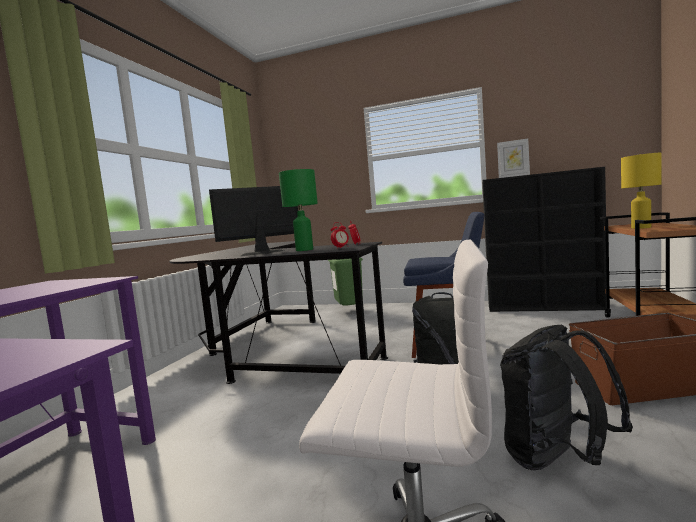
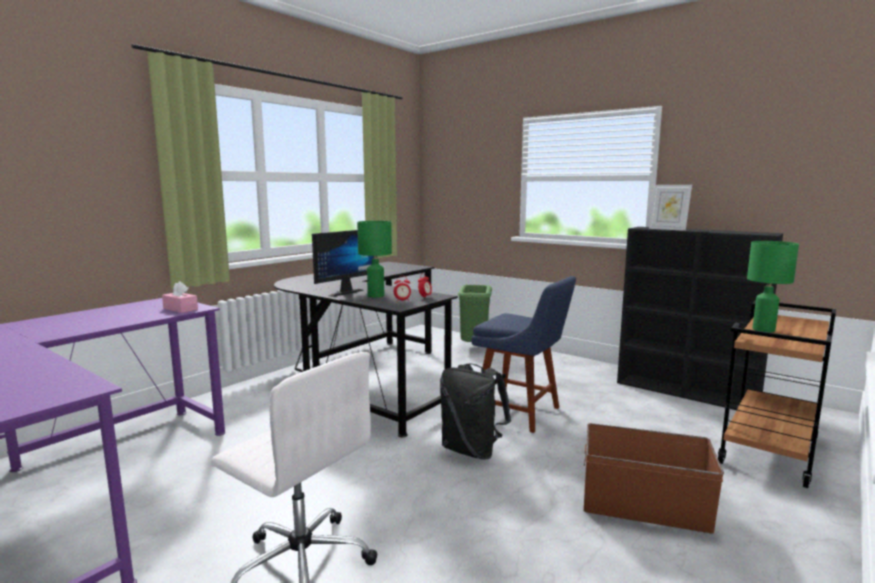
camera: 20 degrees right, 5 degrees up
(82, 282) = (180, 309): none -> pink tissue box
(263, 253) = (342, 292): monitor -> monitor turned 135 degrees clockwise
(556, 460) = (472, 536): black backpack -> none
(640, 227) = (763, 329): yellow table lamp -> green table lamp

